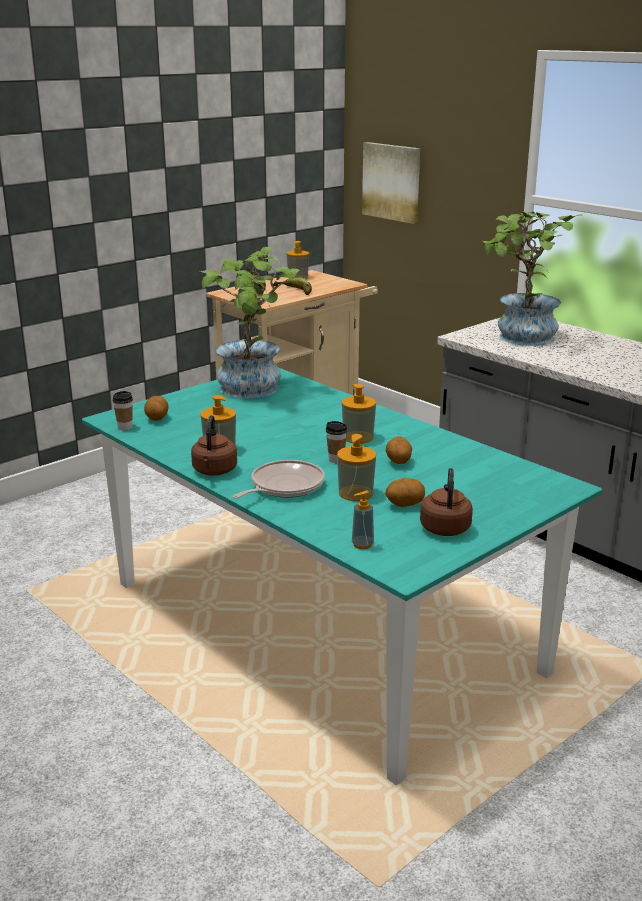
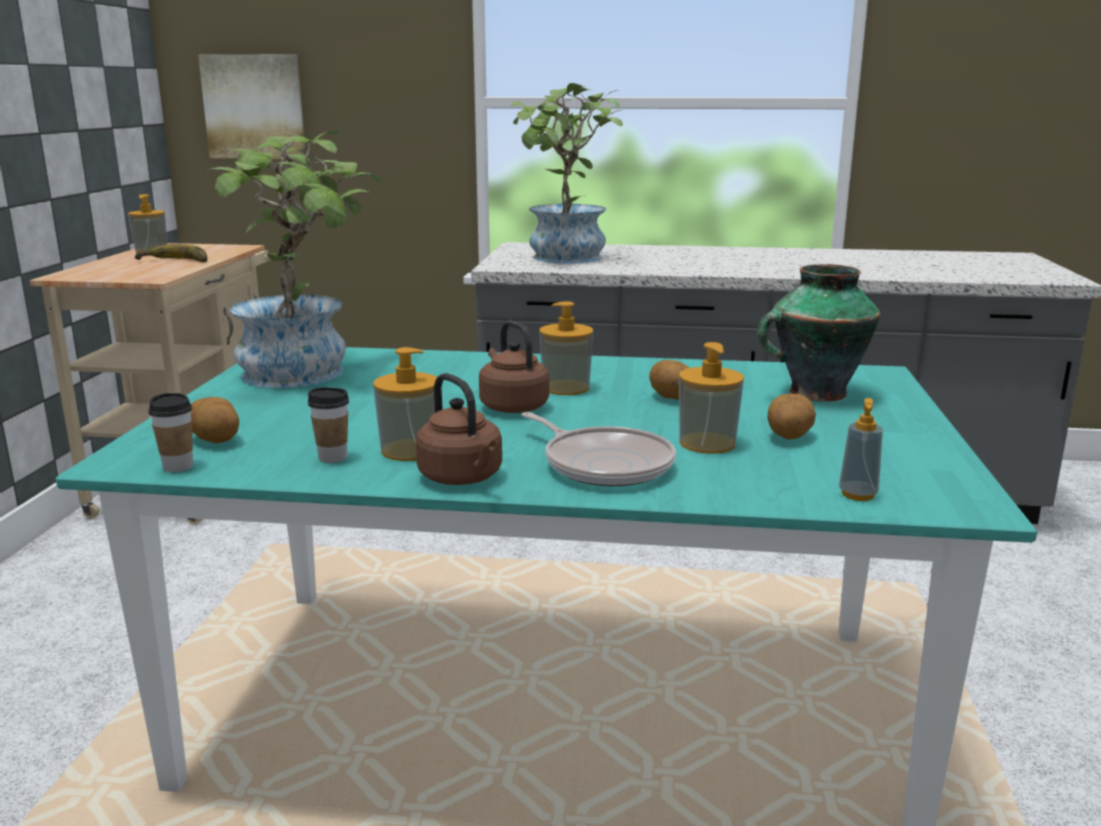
camera: 40 degrees left, 5 degrees down
(284, 486) = (604, 464): frying pan -> frying pan turned 135 degrees clockwise
(336, 460) = (596, 416): cup -> cup (333, 458)
(445, 527) = (883, 444): brown kettle -> brown kettle (512, 406)
(487, 486) = (814, 393): none -> vase

